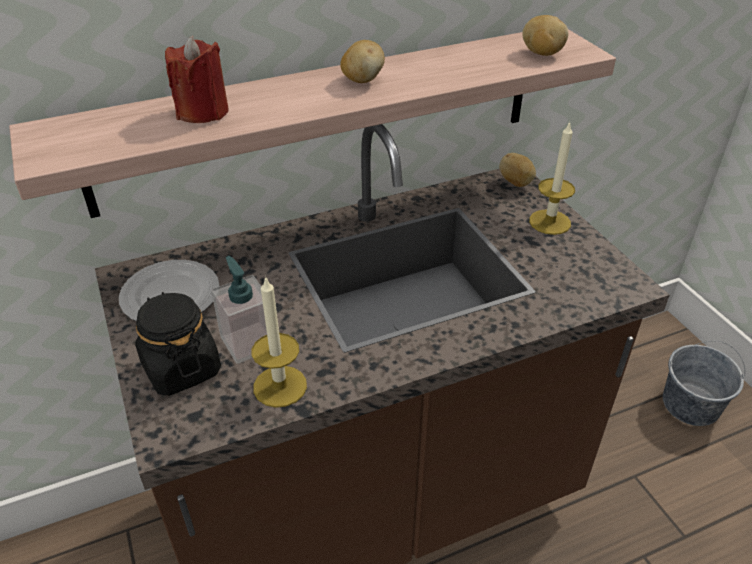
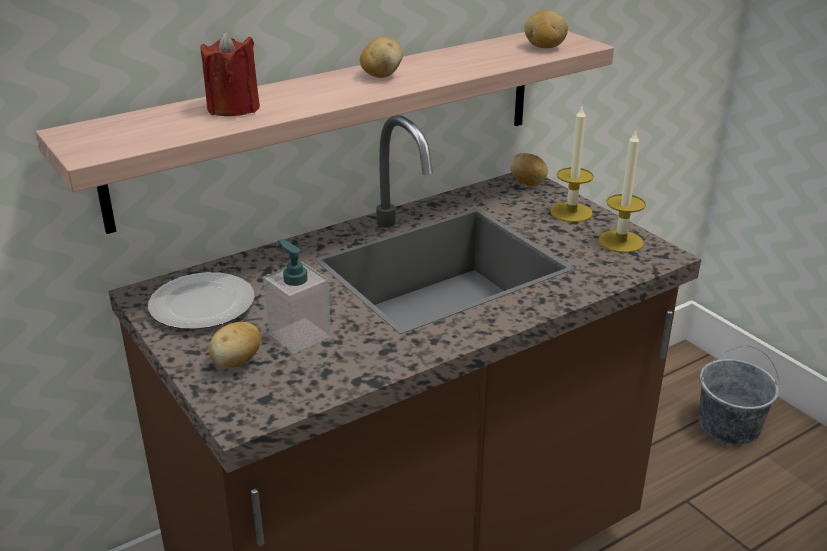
camera: 10 degrees left, 10 degrees down
(181, 368) = (236, 363): black jar -> potato
(280, 386) = (345, 366): candle -> candle (620, 241)

